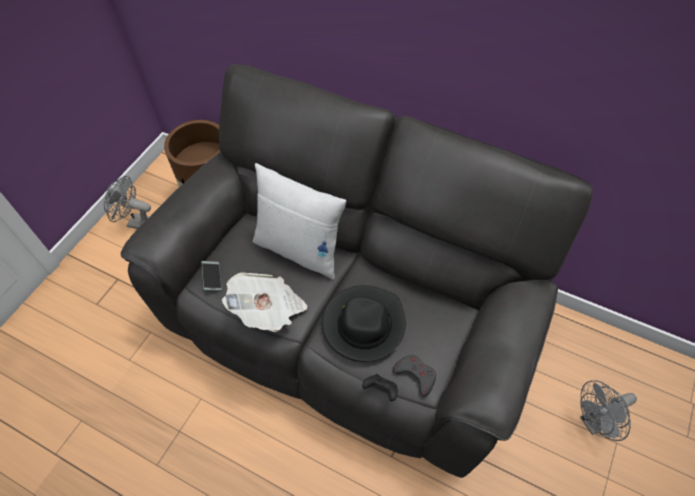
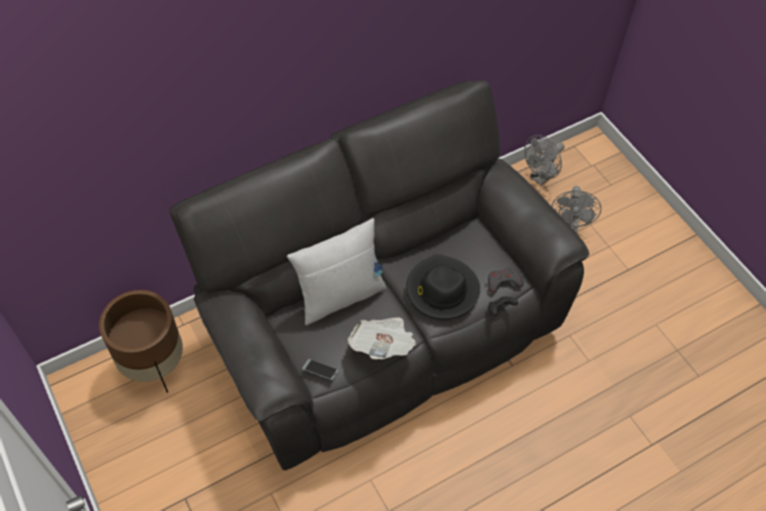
camera: 60 degrees left, 0 degrees up
(137, 223) = (128, 450): grey fan -> grey fan (541, 177)

